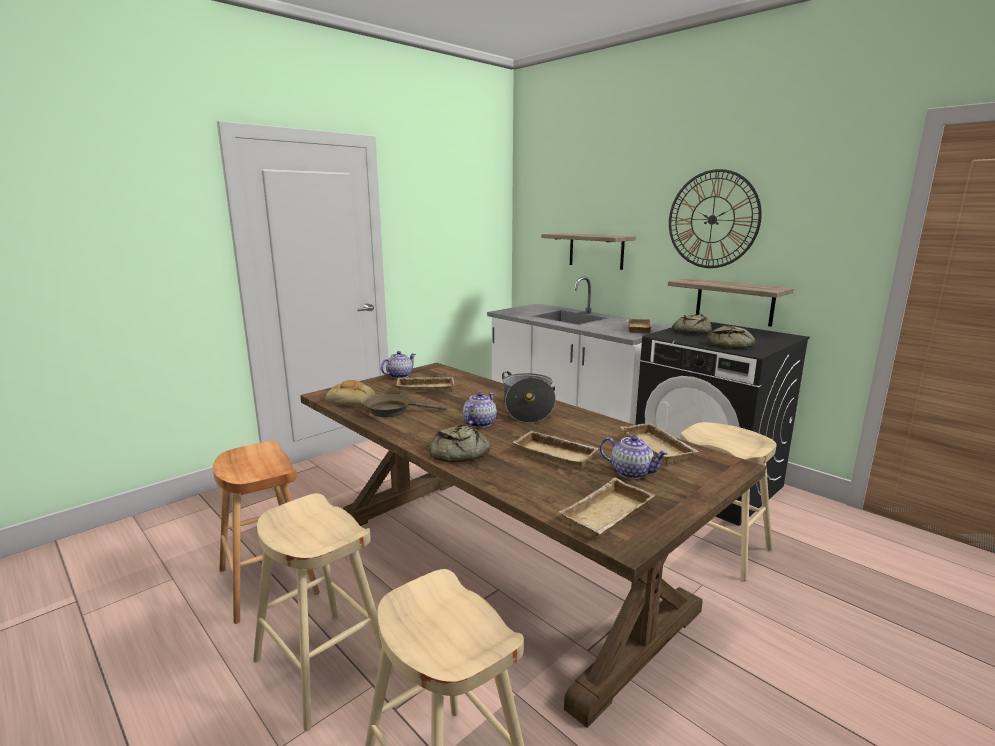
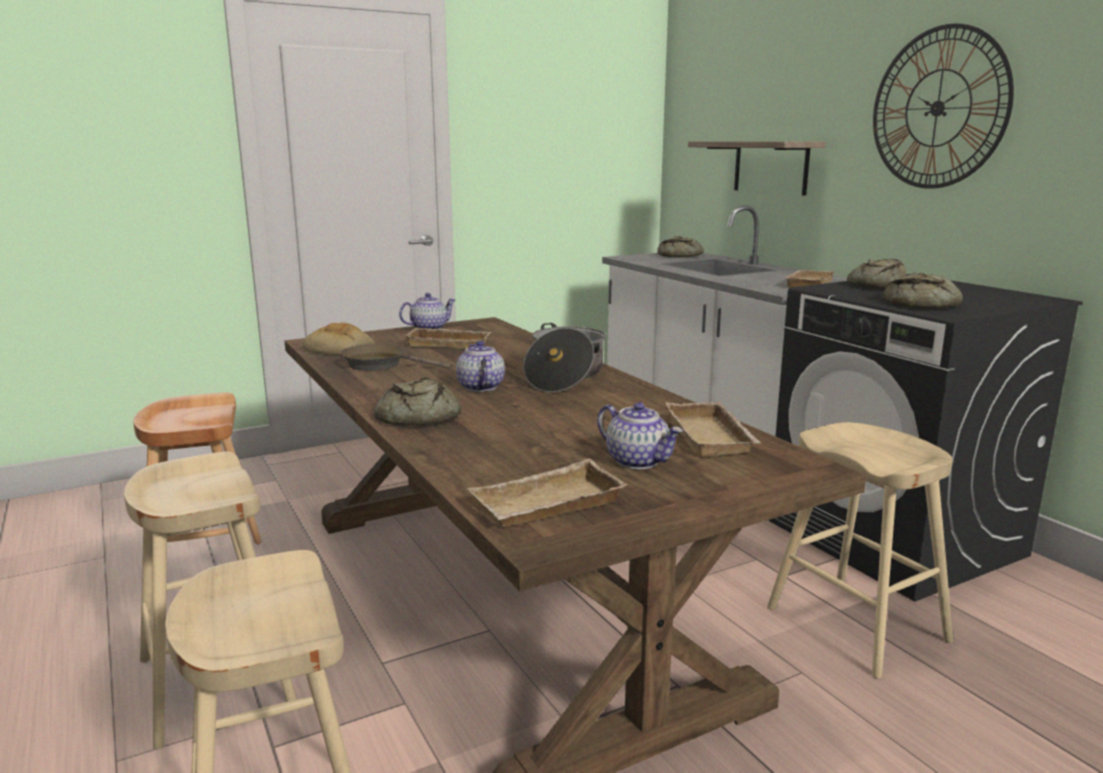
camera: 15 degrees right, 0 degrees up
(479, 423) = (479, 387): teapot -> teapot turned 60 degrees counterclockwise
(537, 308) = (681, 255): none -> bread
(557, 454) = (550, 430): beige tray -> none
(734, 301) = (967, 243): shelf -> none

